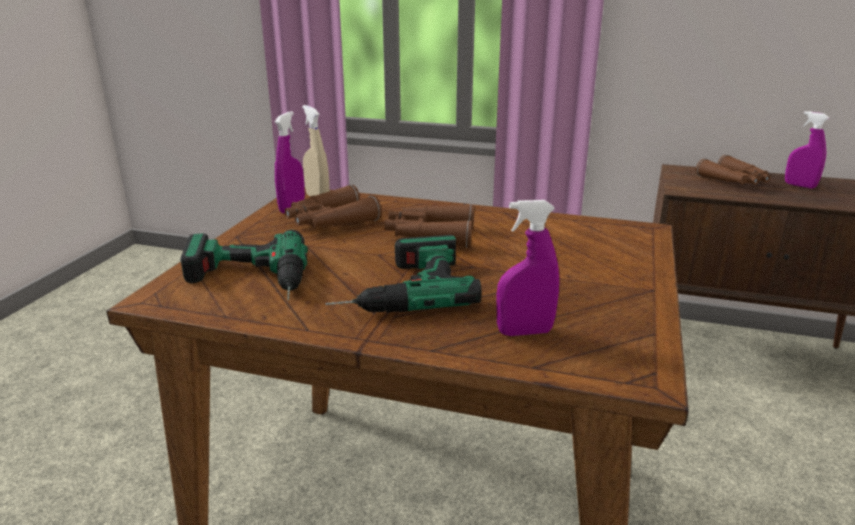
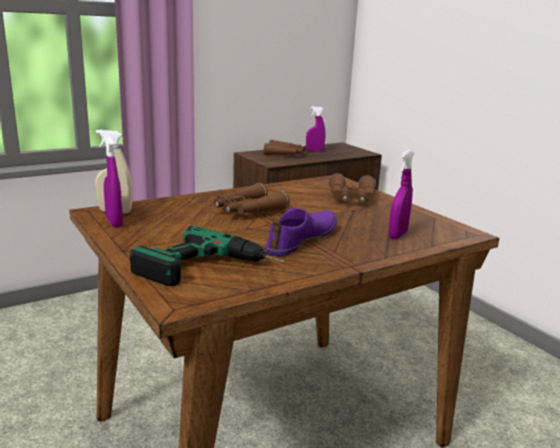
camera: 50 degrees left, 5 degrees down
(330, 221) = (166, 221): brown binoculars -> brown binoculars (351, 199)
(397, 288) = (302, 239): power drill -> purple shoe

